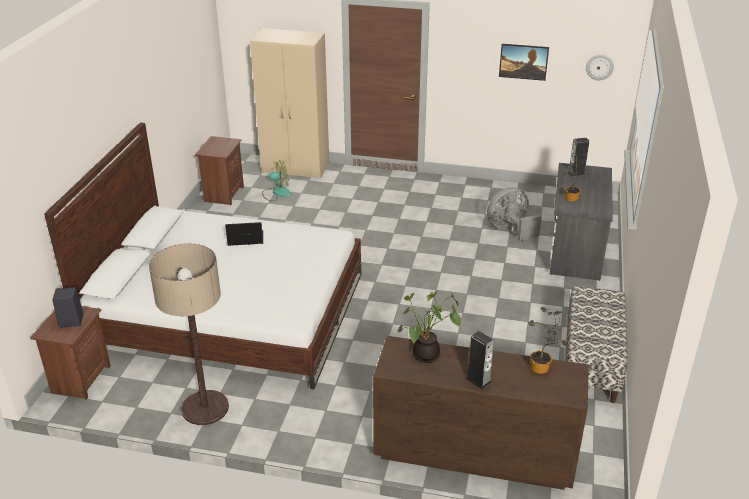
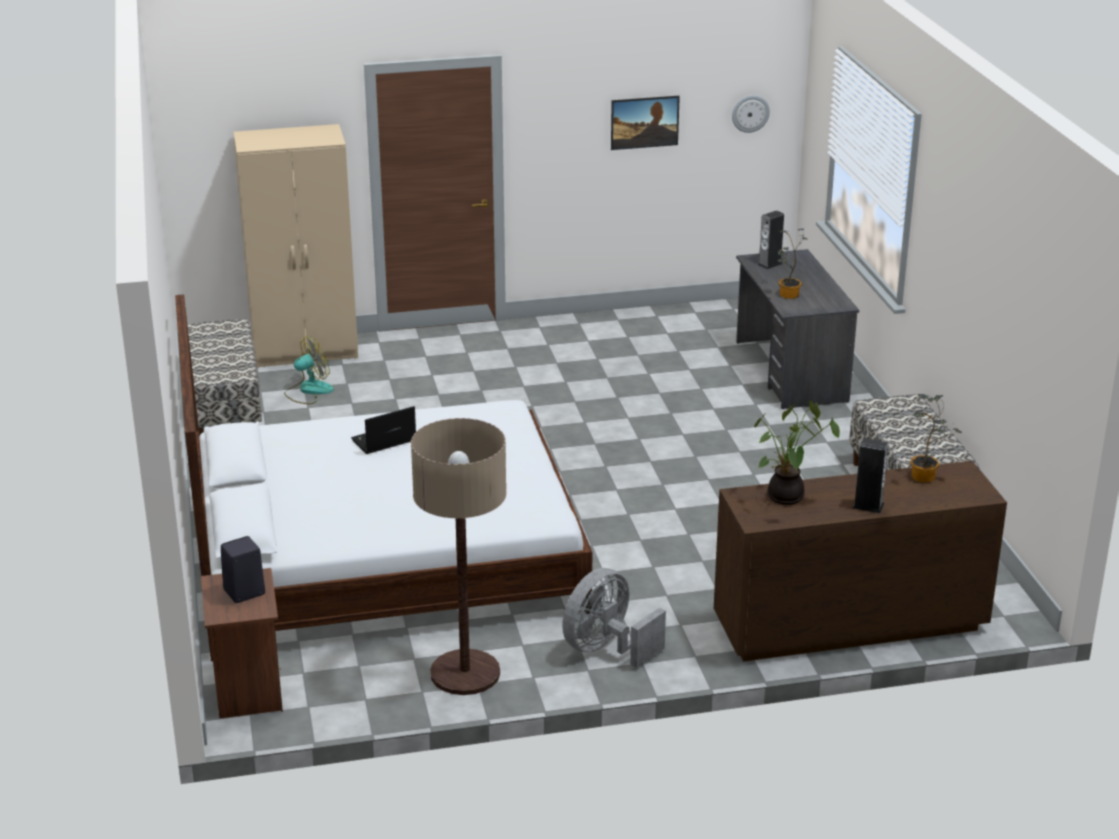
camera: 25 degrees left, 5 degrees down
(223, 194) = (224, 410): brown nightstand -> bench
(510, 230) = (688, 367): grey fan -> grey fan (606, 649)

